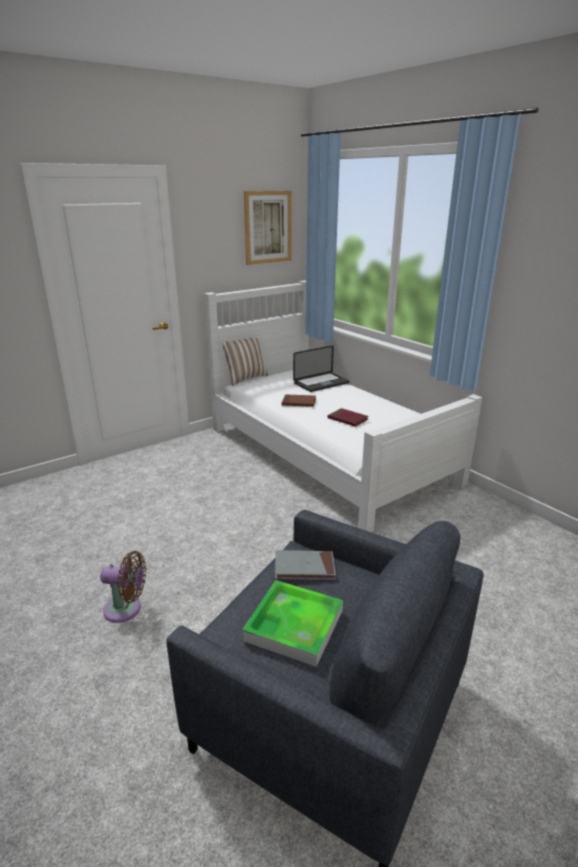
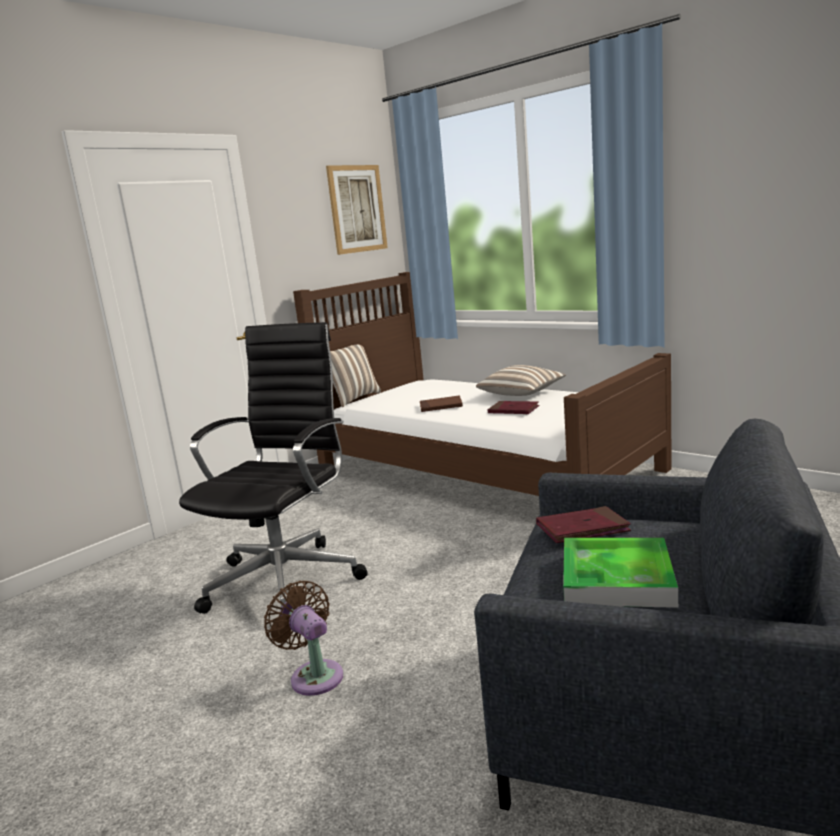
camera: 10 degrees left, 10 degrees down
(126, 609) = (314, 675): brown fan -> brown fan turned 120 degrees counterclockwise
(147, 522) = (287, 579): none -> black office chair
(304, 567) = (582, 529): grey book -> red book
(321, 383) = (455, 387): laptop -> none
(326, 453) = (482, 470): white bed -> brown bed
(365, 402) = (522, 394): none -> pillow

